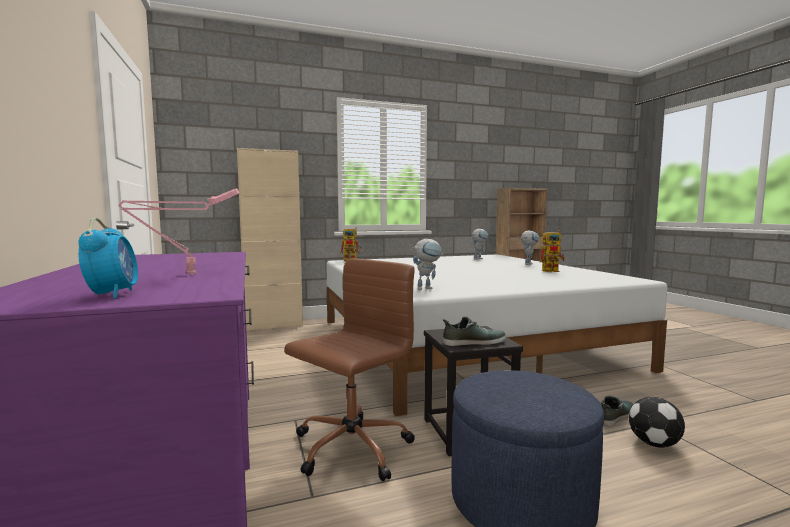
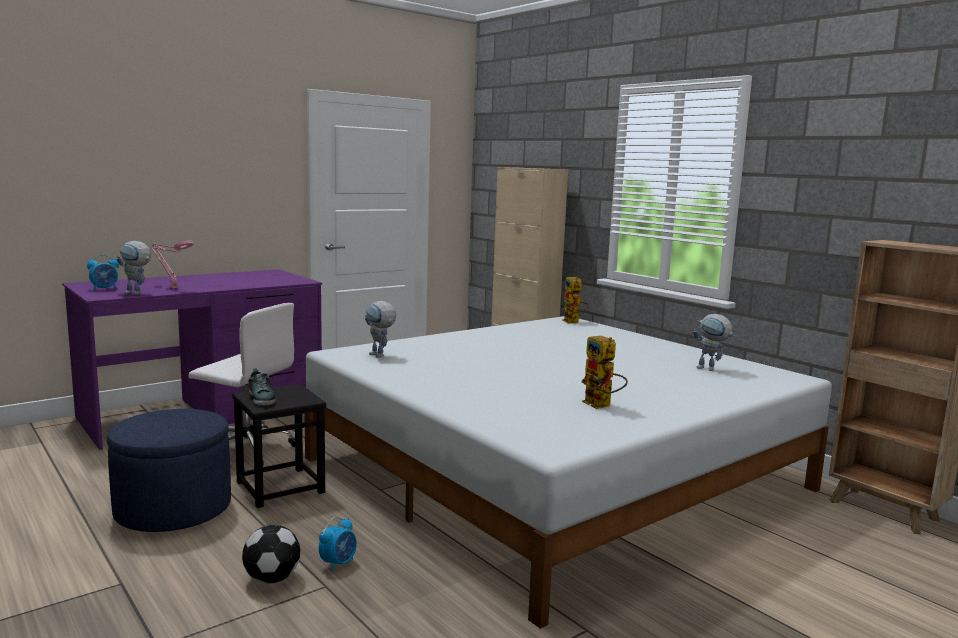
camera: 70 degrees right, 5 degrees up
(350, 448) = (245, 449): brown office chair -> white office chair
(528, 264) = (682, 395): toy robot -> toy robot (137, 293)
(615, 416) = (338, 563): shoe -> alarm clock

